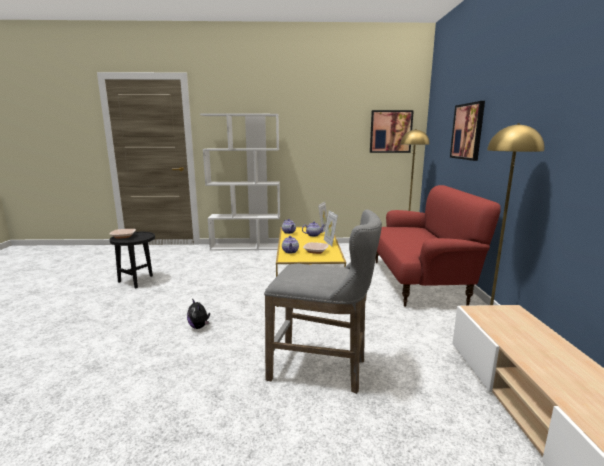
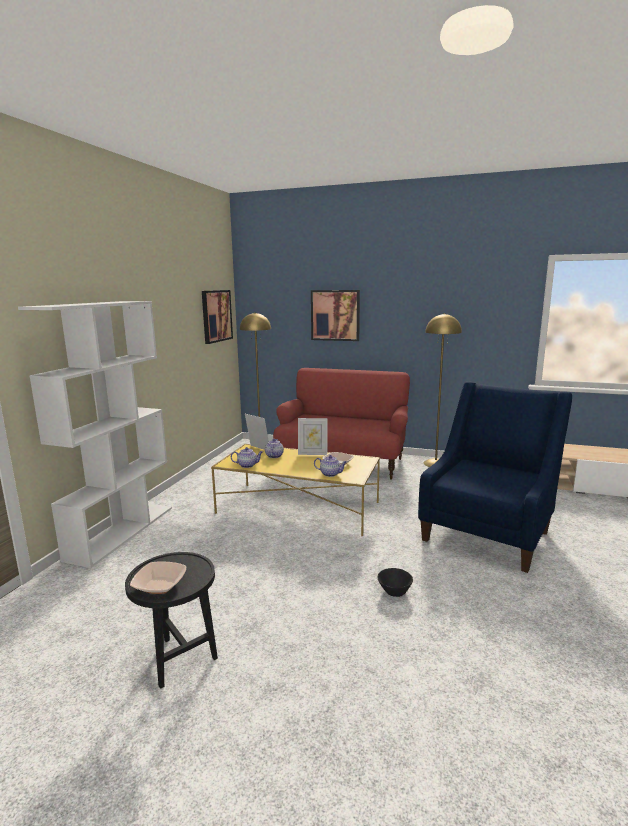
camera: 70 degrees left, 0 degrees up
(199, 327) = (394, 591): plush toy -> black bowl
(323, 369) = (488, 532): grey stool -> blue armchair

